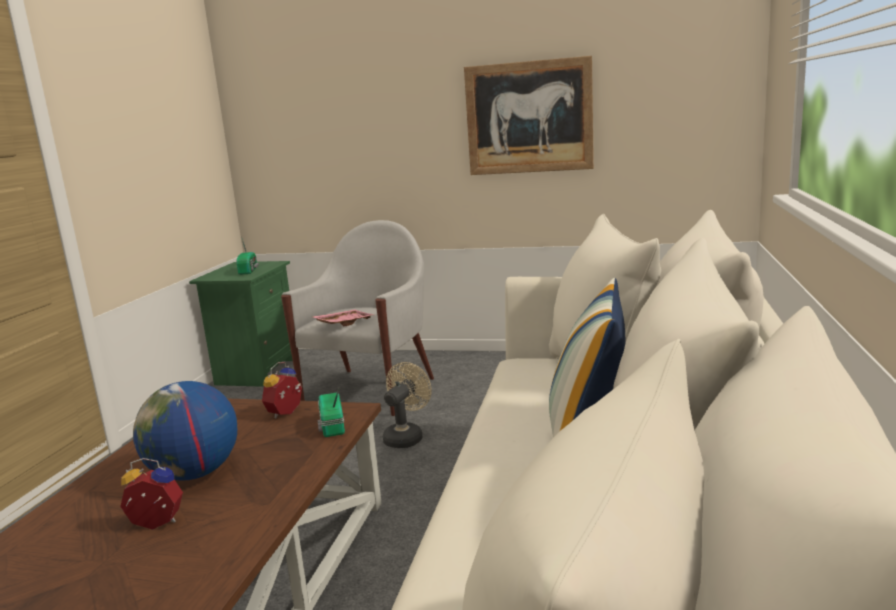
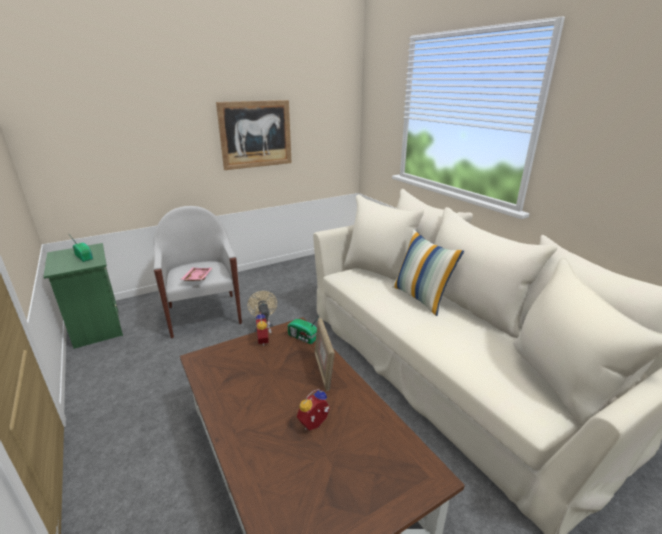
camera: 45 degrees left, 10 degrees up
(194, 474) = (280, 392): globe -> none
(277, 473) = (323, 371): none -> picture frame

